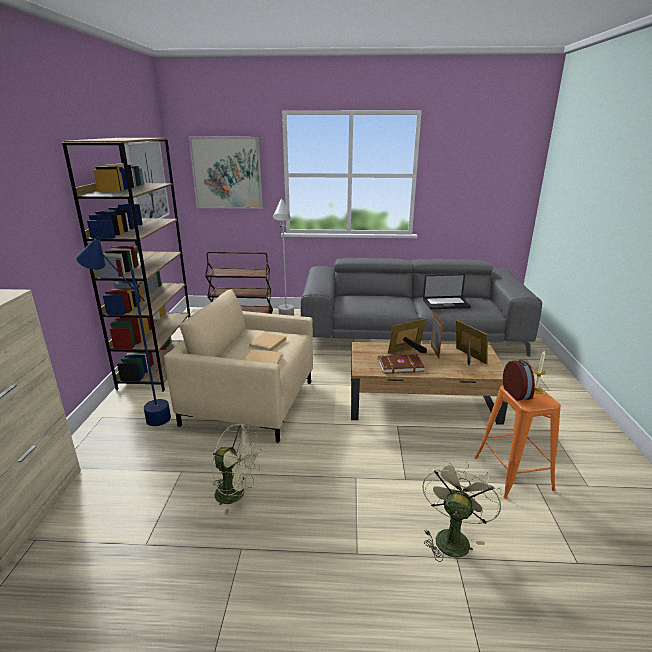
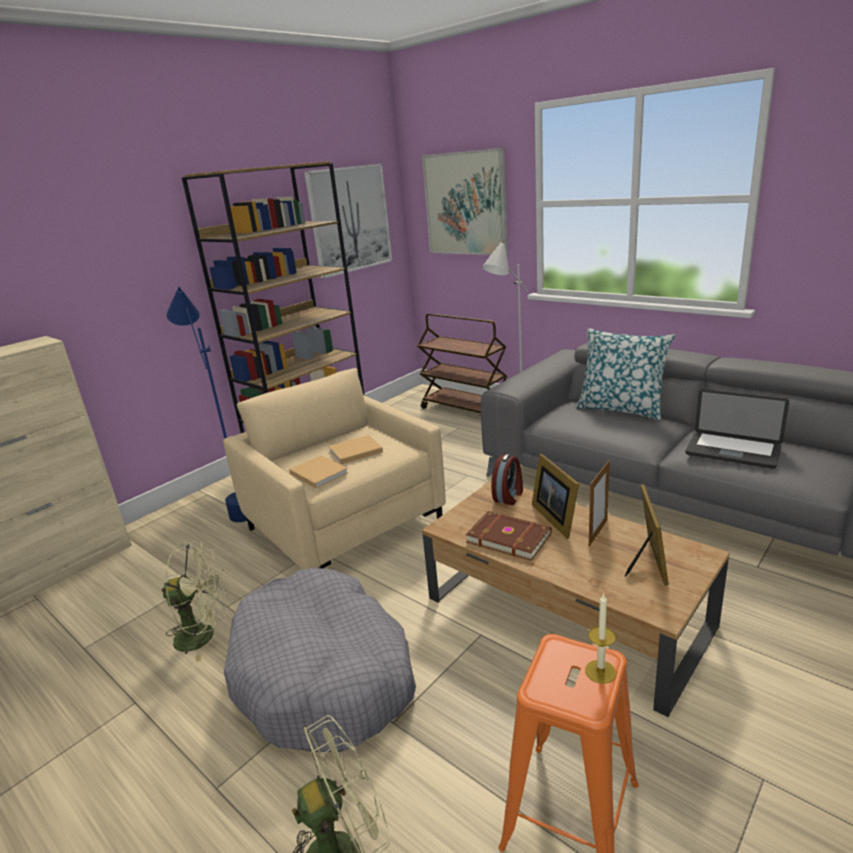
camera: 40 degrees right, 0 degrees up
(236, 494) = (204, 636): green fan -> green fan turned 60 degrees counterclockwise
(343, 477) = (324, 675): none -> grey dog bed
(372, 294) = (621, 409): none -> pillow
(408, 351) = (556, 517): picture frame -> picture frame turned 120 degrees counterclockwise
(517, 393) = (553, 661): alarm clock -> alarm clock (509, 496)

